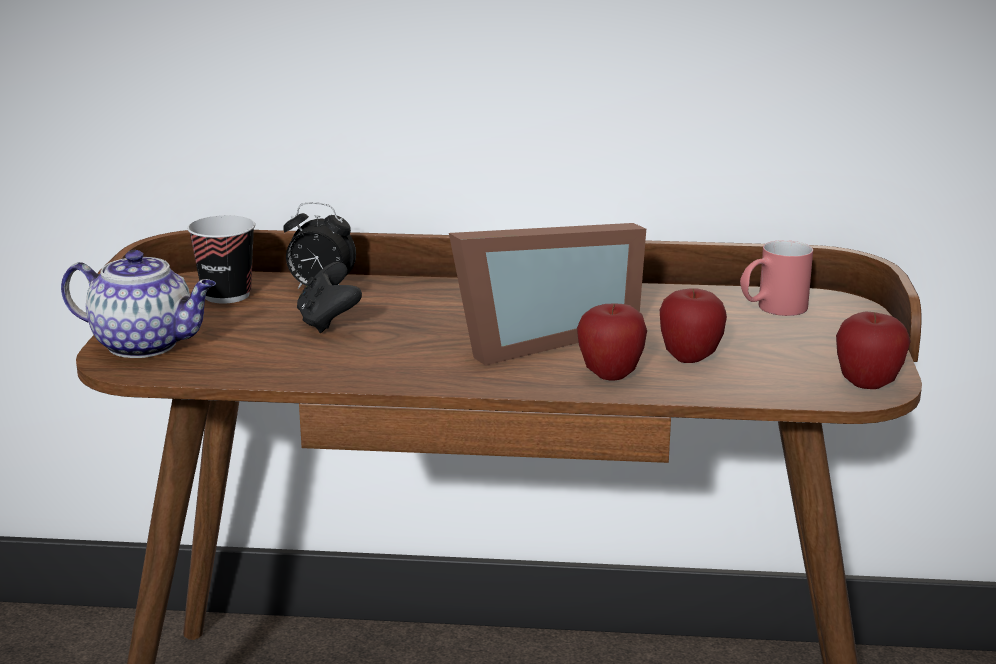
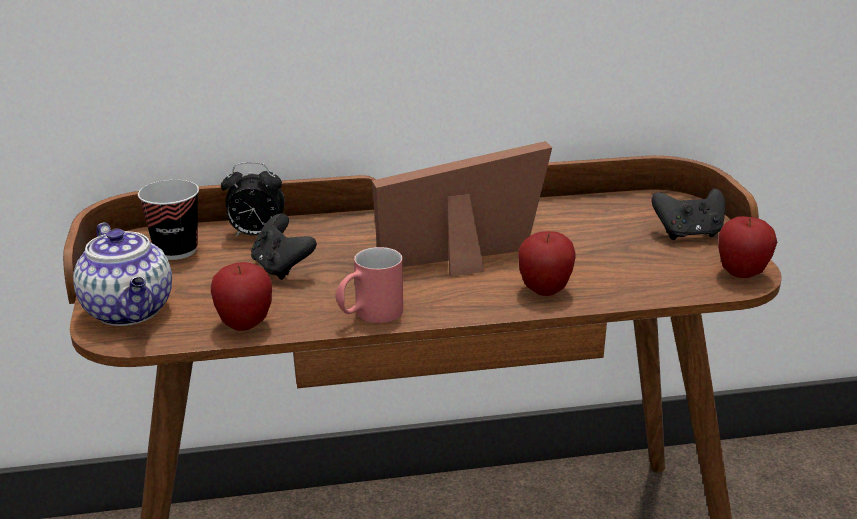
camera: 15 degrees left, 5 degrees up
(146, 345) = (130, 311): teapot -> teapot turned 60 degrees clockwise
(538, 338) = (466, 261): picture frame -> picture frame turned 150 degrees counterclockwise
(690, 358) = (596, 266): apple -> apple (245, 325)
(772, 309) = (629, 212): red mug -> red mug (369, 316)
(831, 338) = (688, 234): none -> black game controller

